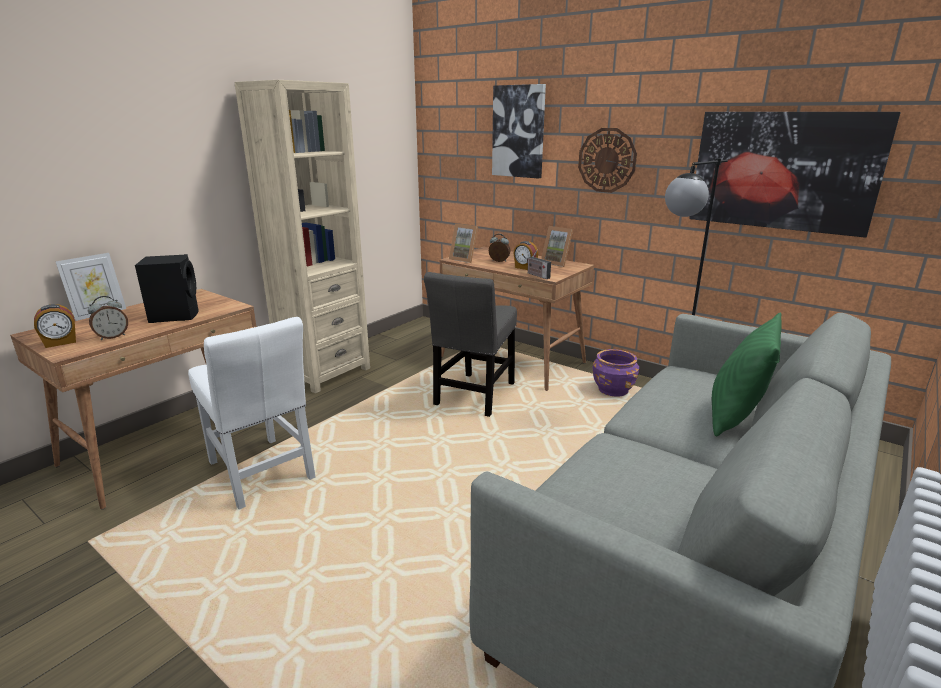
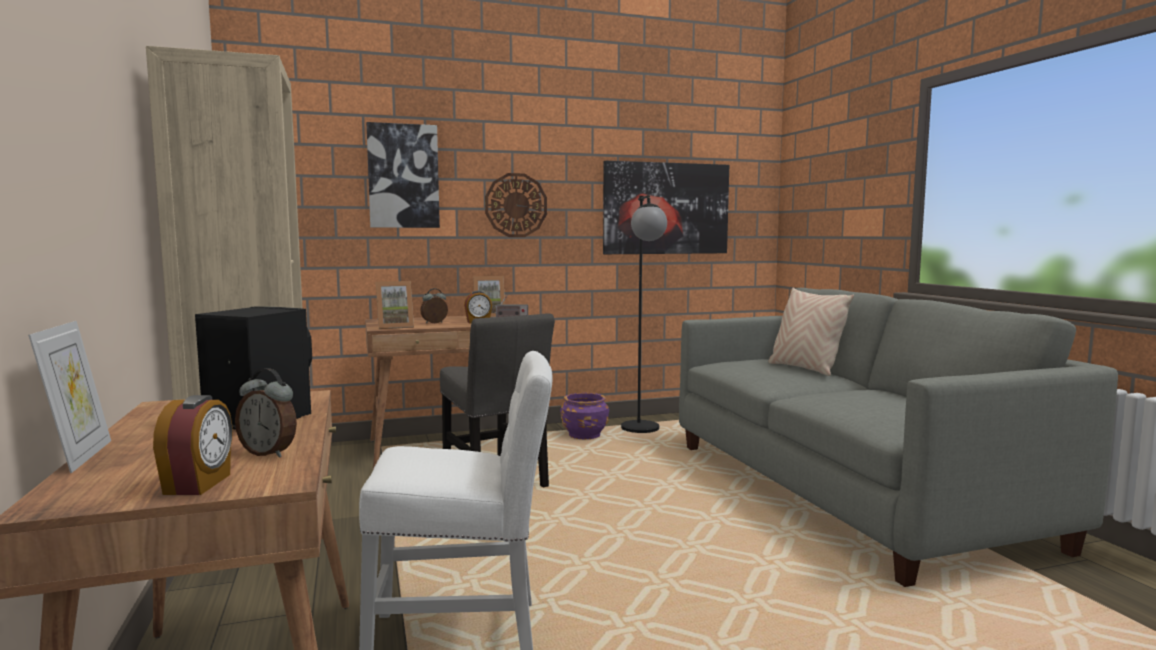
camera: 55 degrees left, 15 degrees down
(112, 337) = (269, 453): alarm clock -> alarm clock turned 120 degrees clockwise
(735, 417) = (805, 369): green pillow -> beige pillow

